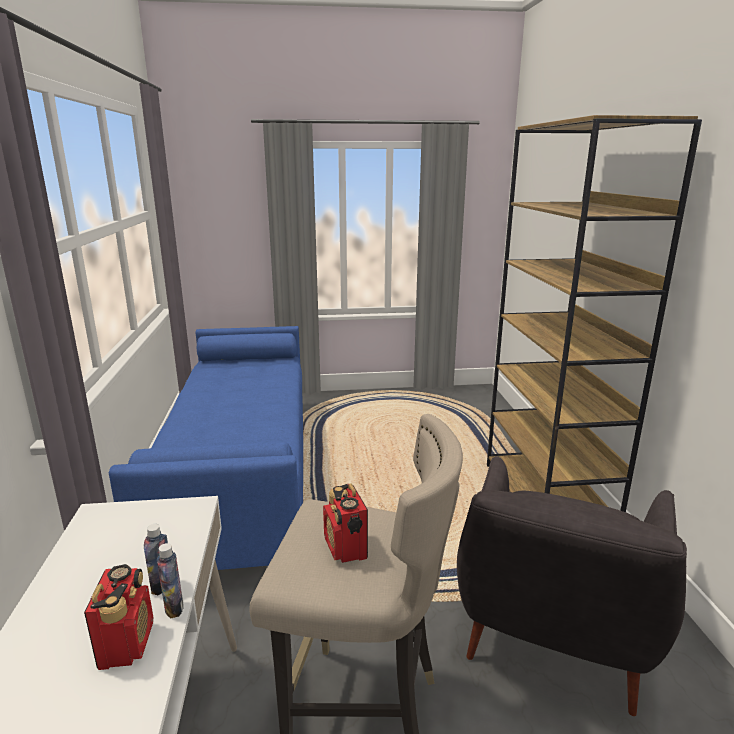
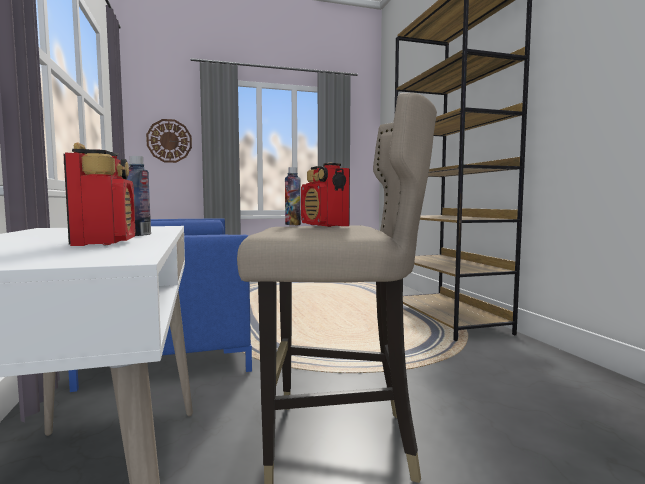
camera: 10 degrees left, 15 degrees down
(174, 608) = (157, 237): bottle -> bottle (292, 224)
(230, 226) = (169, 141): none -> wall clock
(553, 638) = (493, 383): grey armchair -> none

